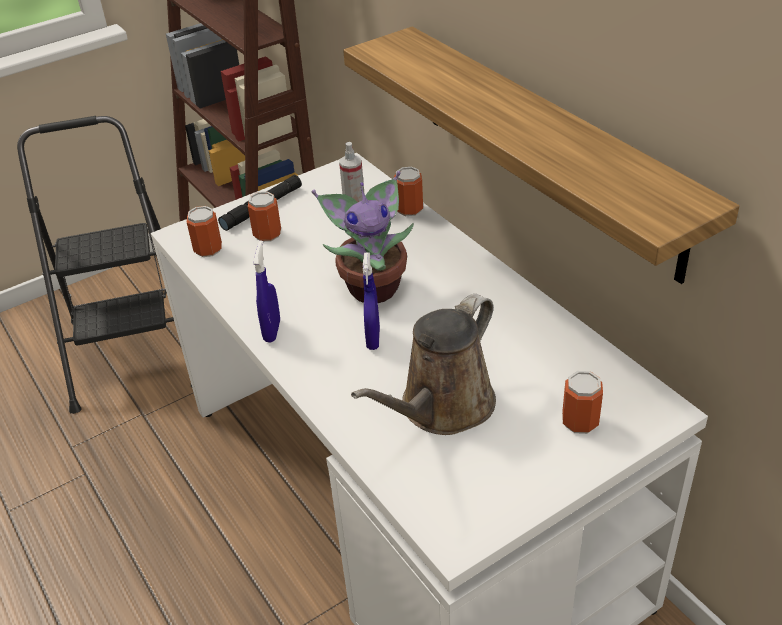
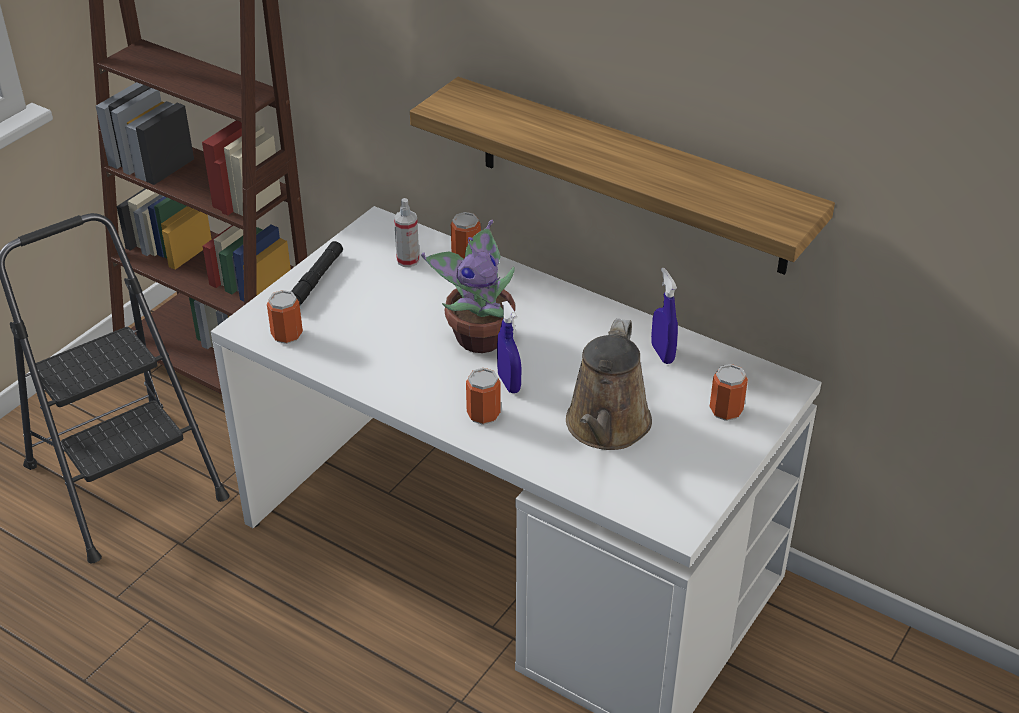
camera: 25 degrees left, 0 degrees up
(267, 234) = (338, 307): can -> can (483, 414)
(272, 331) = (408, 398): blue spray bottle -> blue spray bottle (662, 353)

